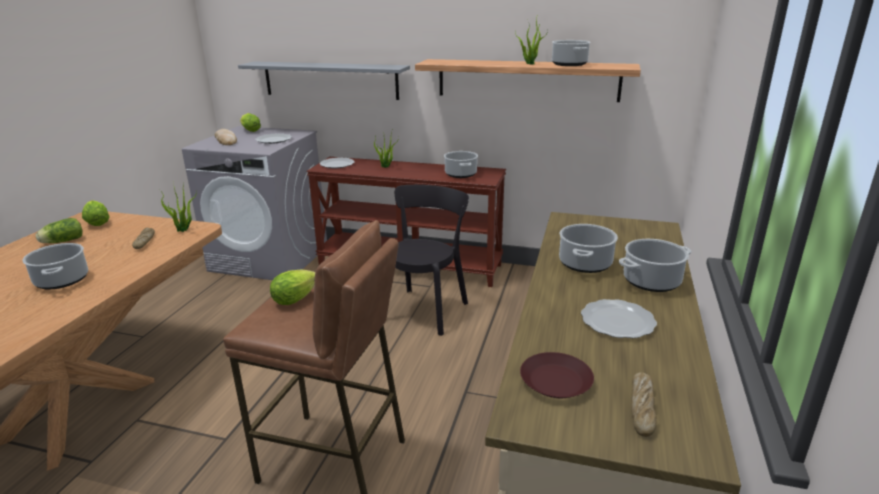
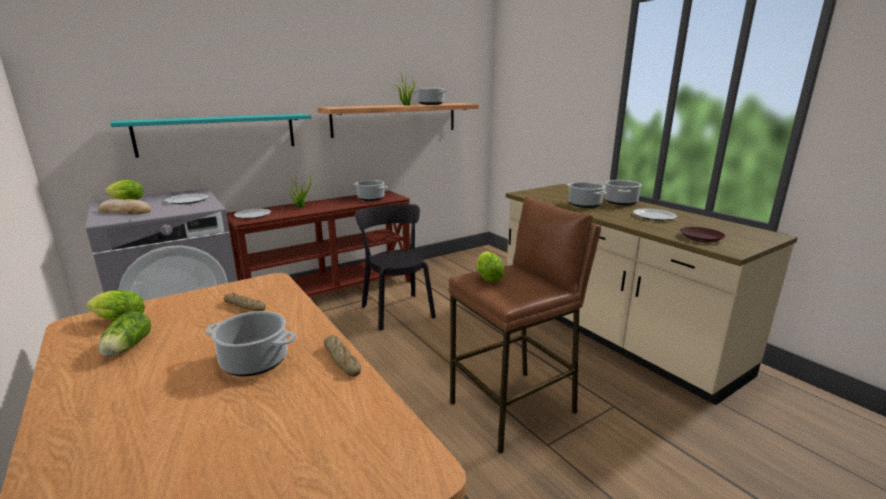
camera: 50 degrees left, 5 degrees down
(184, 230) = (257, 287): potted plant -> none
(330, 80) = (218, 134): grey shelf -> turquoise shelf
(642, 408) = (735, 233): bread -> bread (342, 360)

